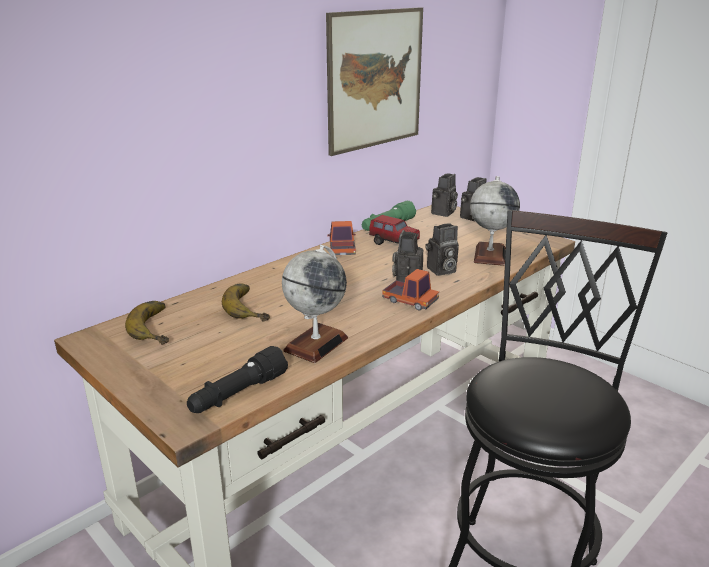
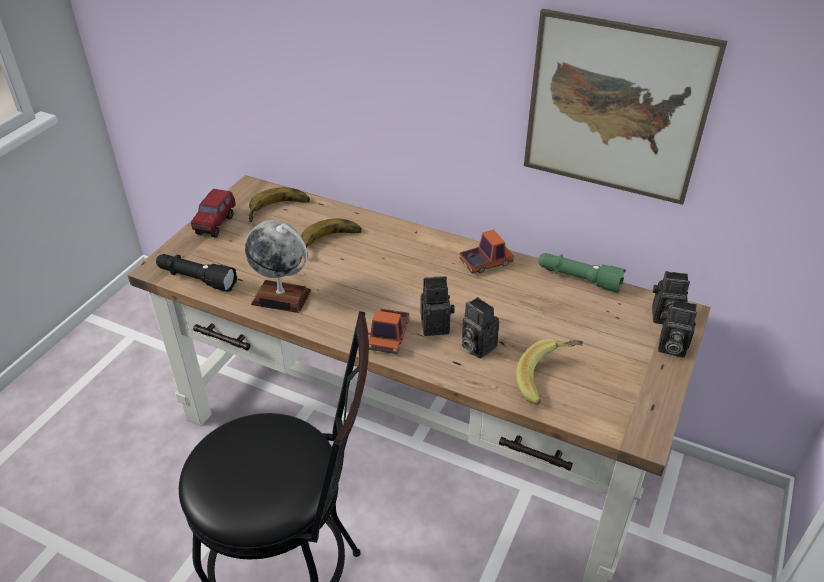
camera: 70 degrees right, 15 degrees up
(394, 244) = (526, 296): toy truck -> toy truck (216, 224)
(489, 255) = (548, 380): globe -> banana

